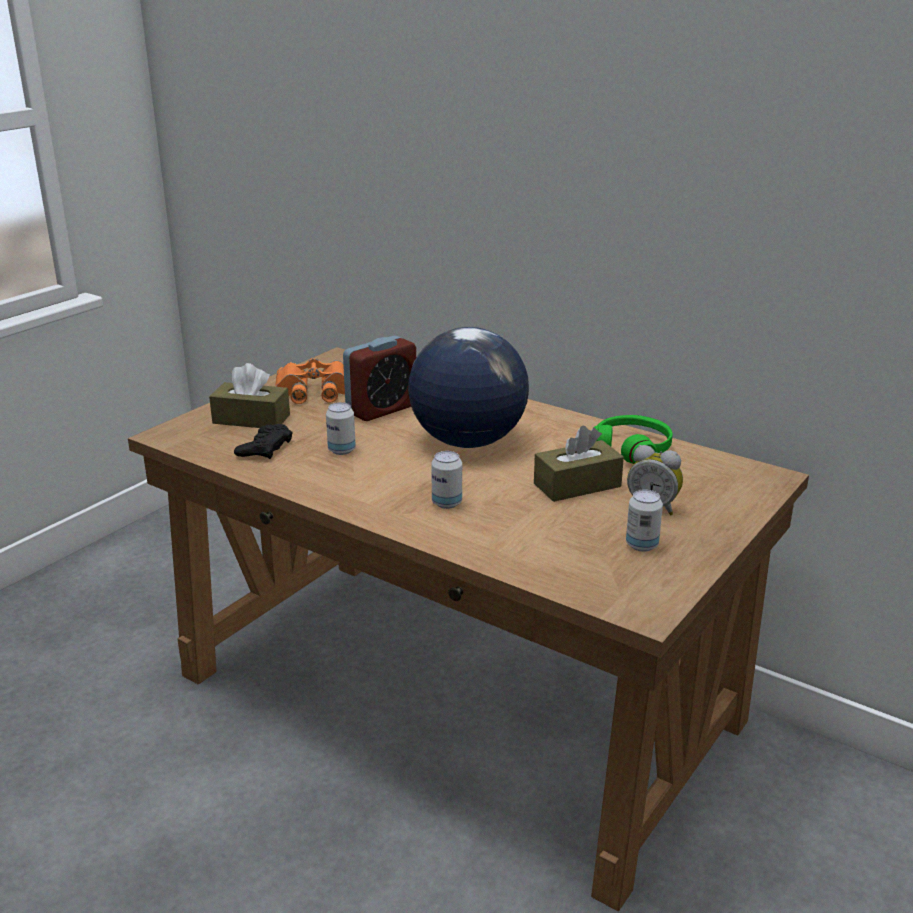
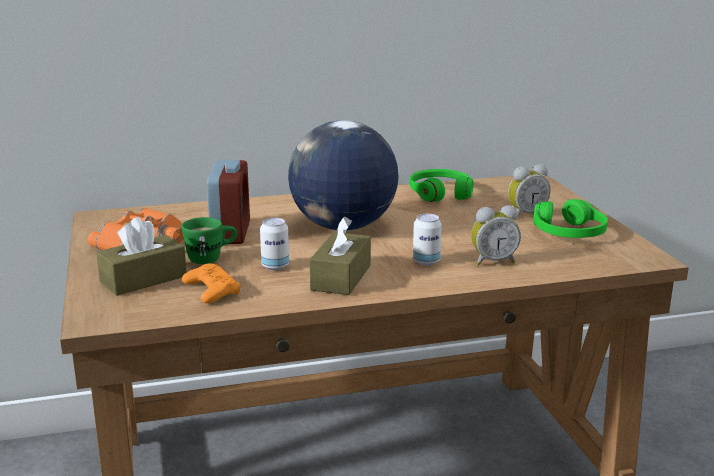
camera: 50 degrees left, 5 degrees down
(264, 447) = (211, 290): black game controller -> orange game controller
(322, 423) = (211, 258): none -> green mug
(497, 532) = (493, 261): none -> alarm clock
(577, 485) = (464, 221): brown tissue box -> brown tissue box (341, 277)
(641, 545) = (569, 233): can -> green headphones

